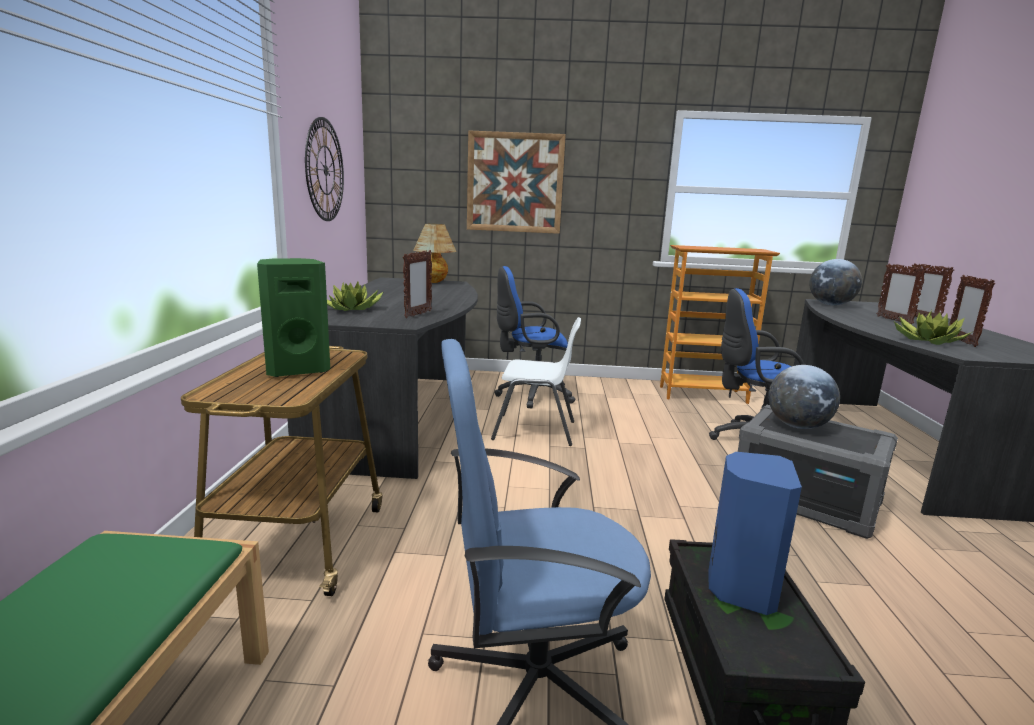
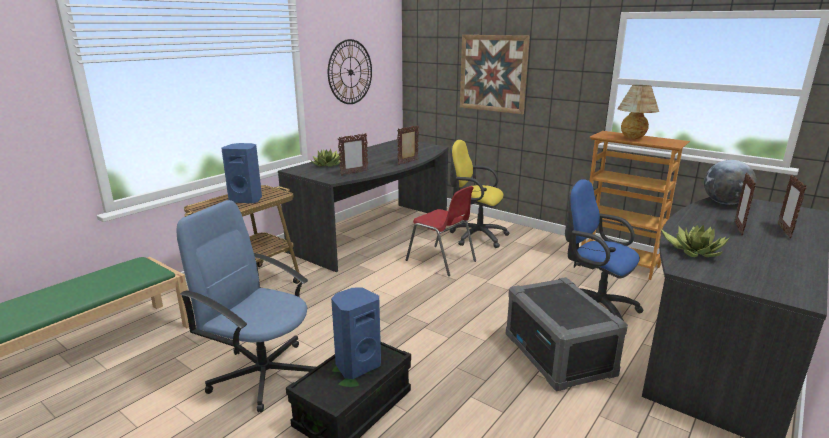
camera: 35 degrees right, 5 degrees up
(297, 370) = (247, 200): green speaker -> blue speaker
(435, 282) = (423, 146): table lamp -> table lamp (633, 139)
(530, 395) = (475, 236): blue office chair -> yellow office chair
(536, 430) = (441, 261): white chair -> red chair
(797, 426) = (555, 297): globe -> none
(961, 341) = (734, 259): picture frame -> picture frame (408, 162)

